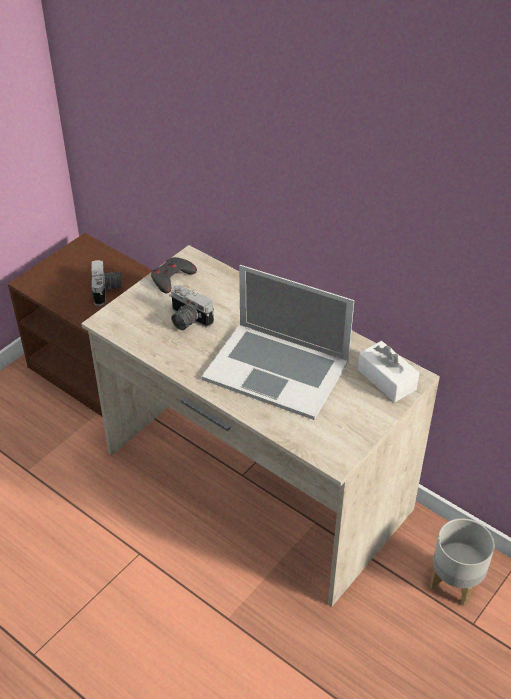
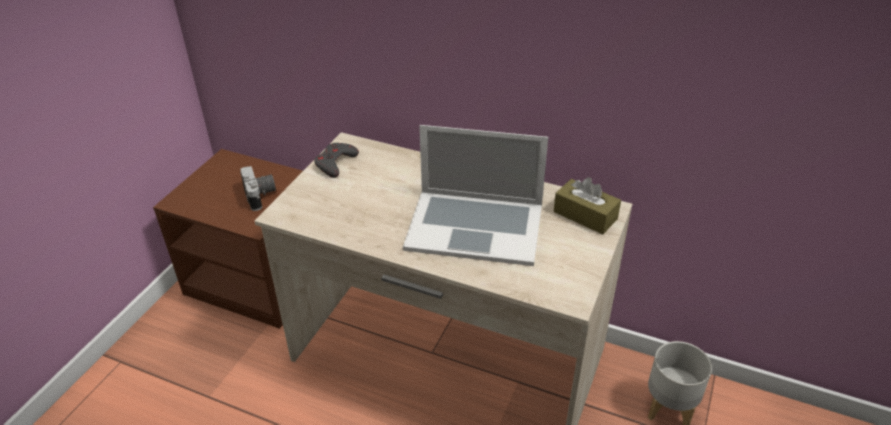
camera: 15 degrees left, 5 degrees down
(187, 320) = (365, 198): camera -> none
(386, 379) = (585, 215): white tissue box -> brown tissue box

